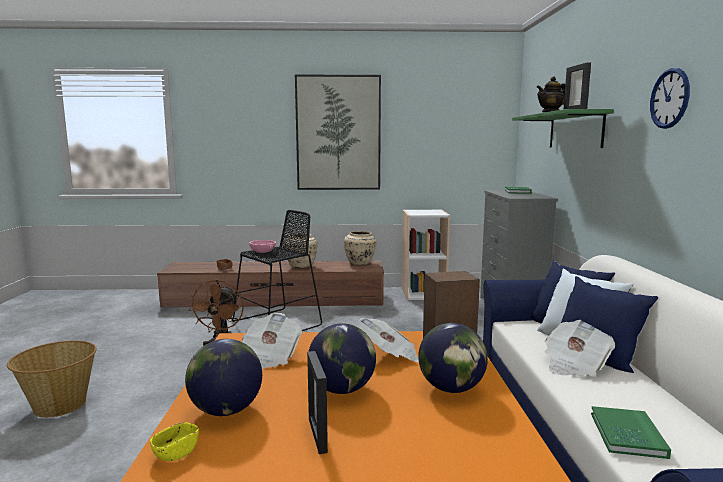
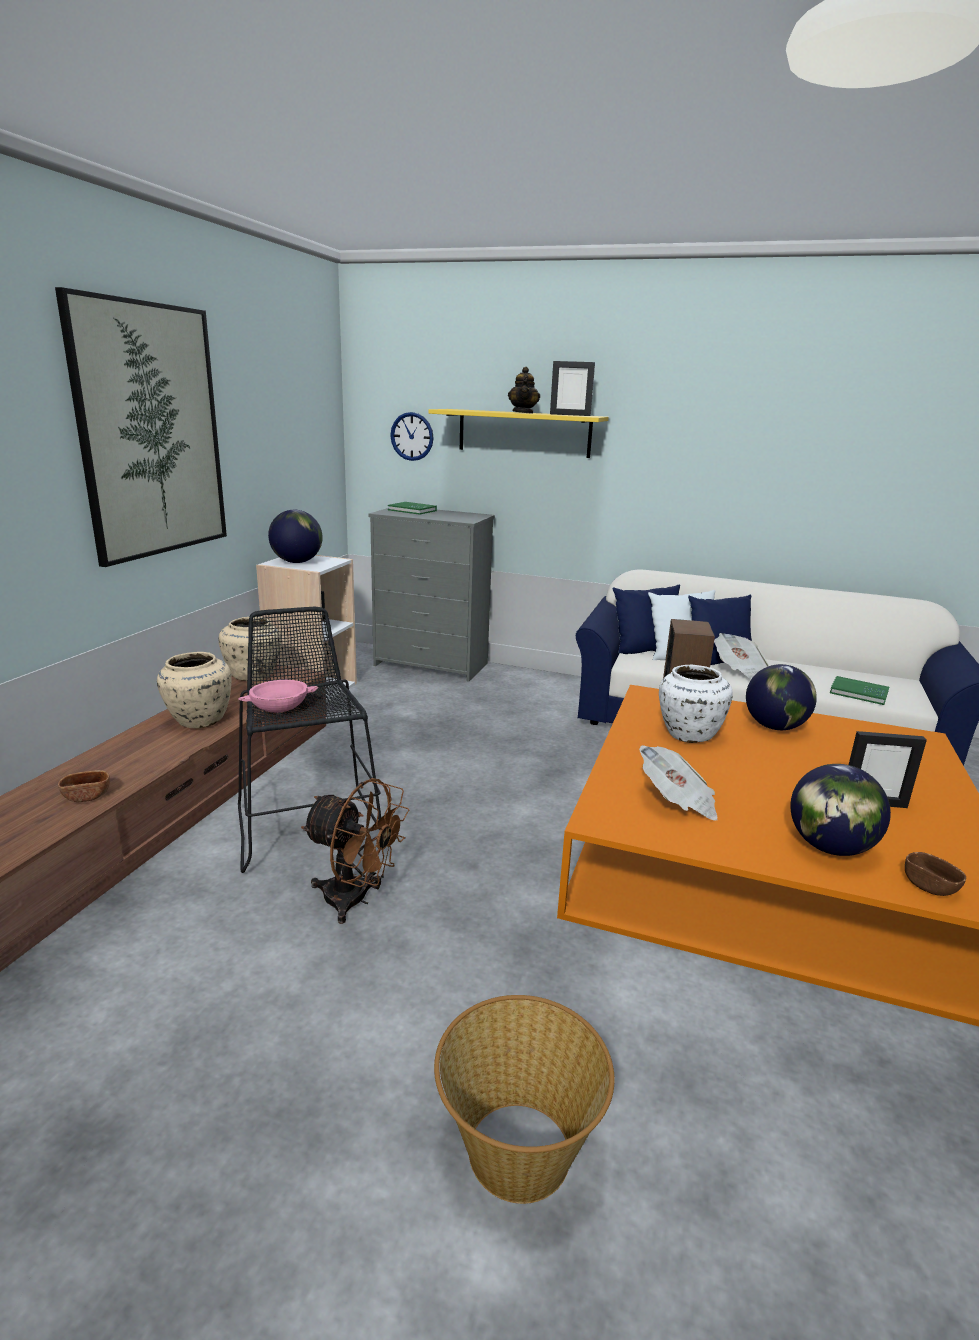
camera: 70 degrees left, 10 degrees up
(176, 453) = (929, 886): yellow bowl -> brown bowl
(342, 389) = (775, 774): globe -> globe (297, 562)
(390, 355) = (688, 734): newspaper -> white vase
(575, 131) = (524, 433): green shelf -> yellow shelf
(669, 98) = (703, 418): wall clock -> wall clock (412, 436)

